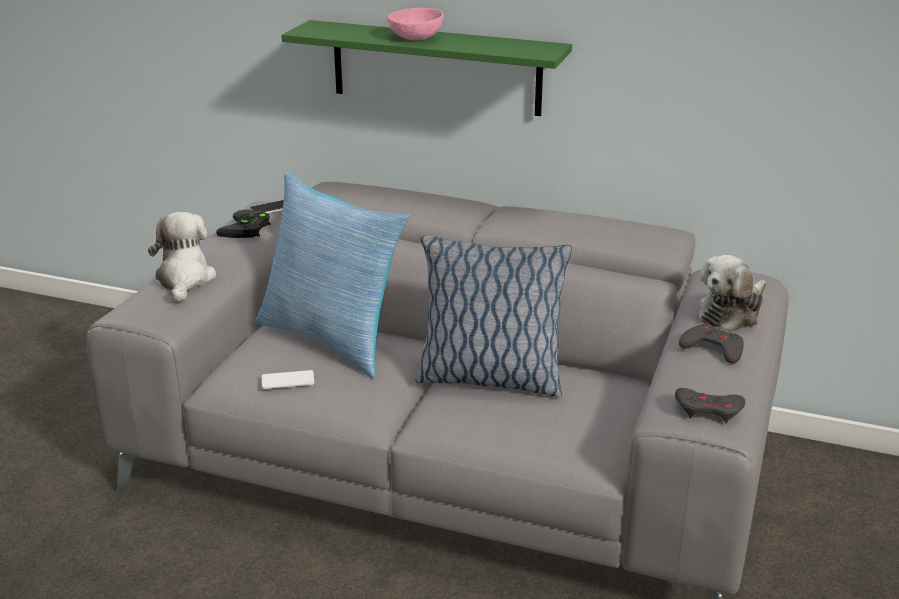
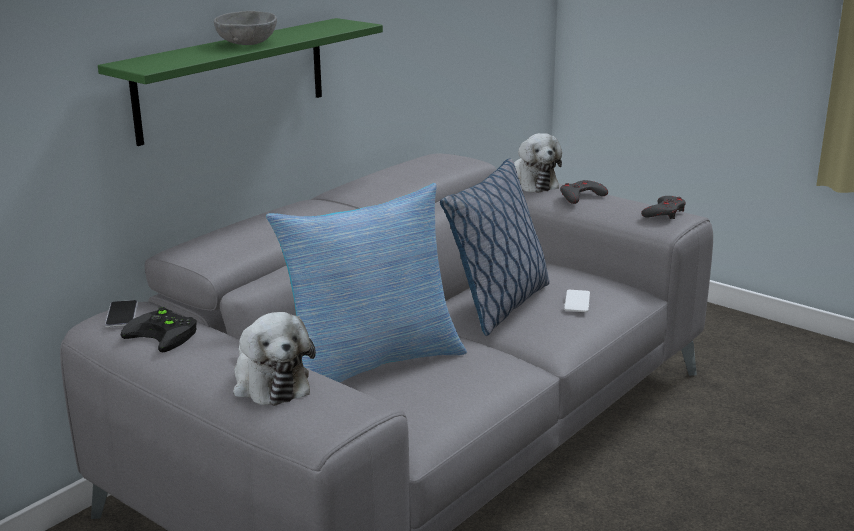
camera: 70 degrees left, 5 degrees down
(184, 280) = (269, 382): plush toy -> plush toy turned 135 degrees counterclockwise
(288, 380) = (442, 396): phone -> phone (577, 302)
(415, 38) = (248, 44): pink bowl -> grey bowl

